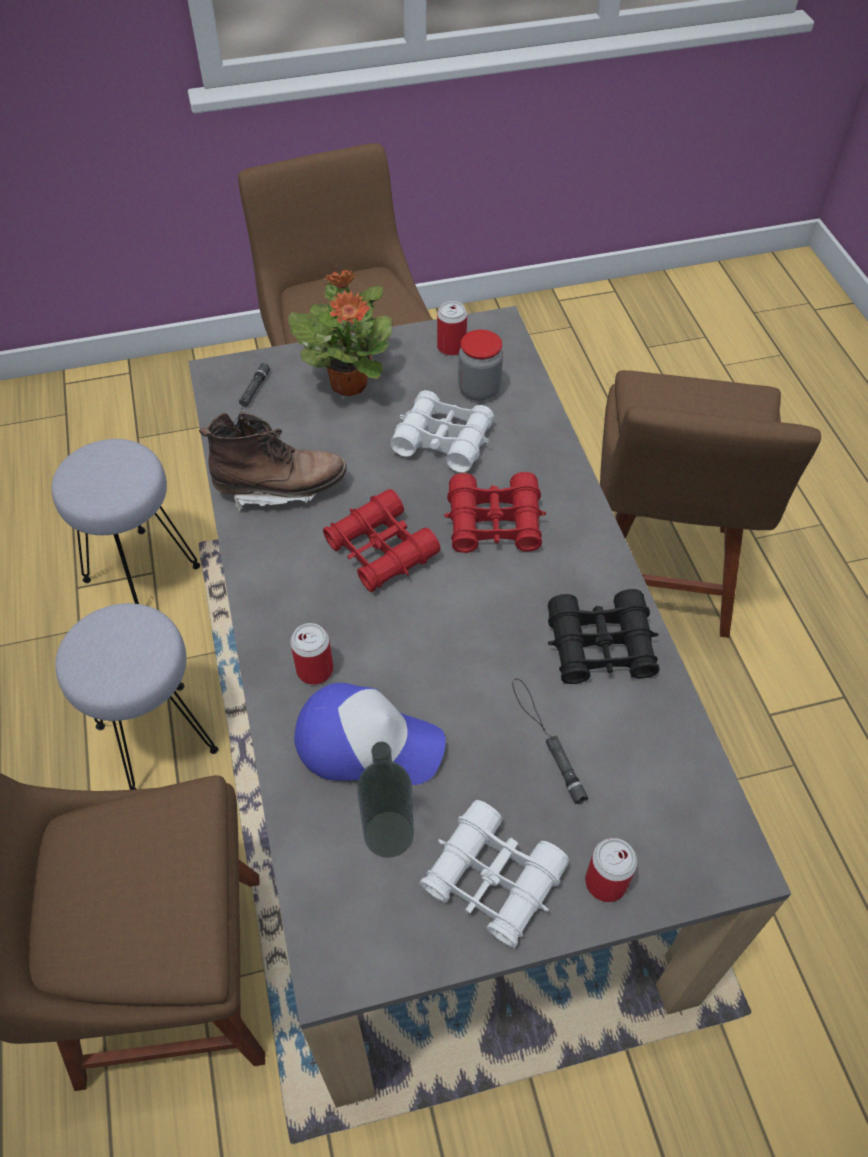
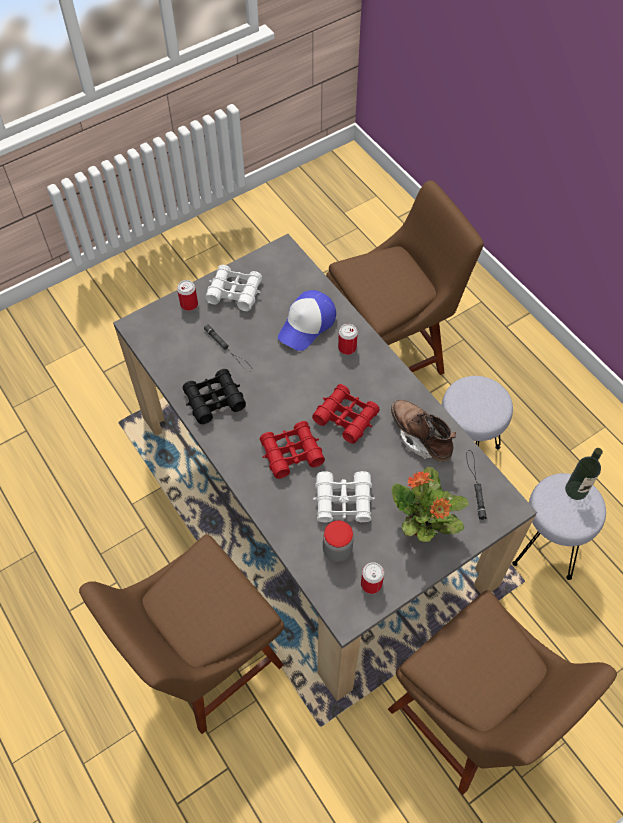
camera: 160 degrees right, 5 degrees up
(280, 488) = (420, 437): brown boot -> brown boot turned 75 degrees clockwise
(368, 743) = (307, 325): cap -> cap turned 45 degrees counterclockwise
(388, 834) = (282, 295): bottle -> bottle (576, 490)
(655, 579) = (204, 662): brown chair -> brown chair turned 120 degrees counterclockwise

